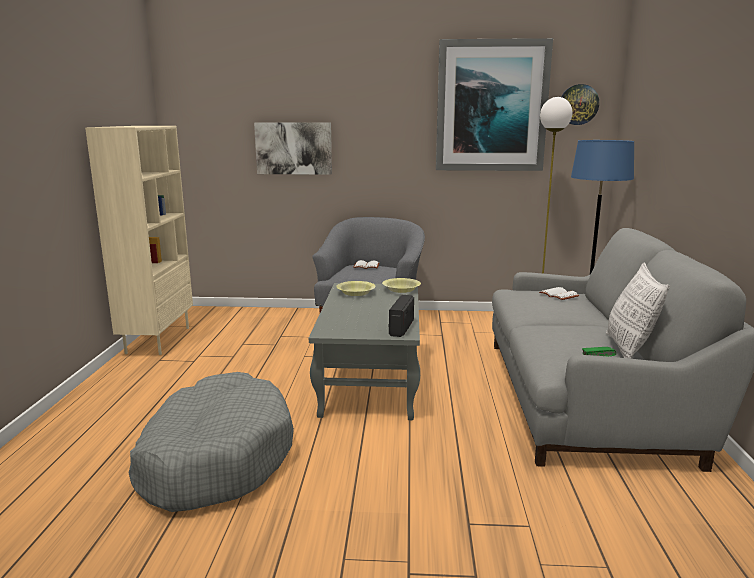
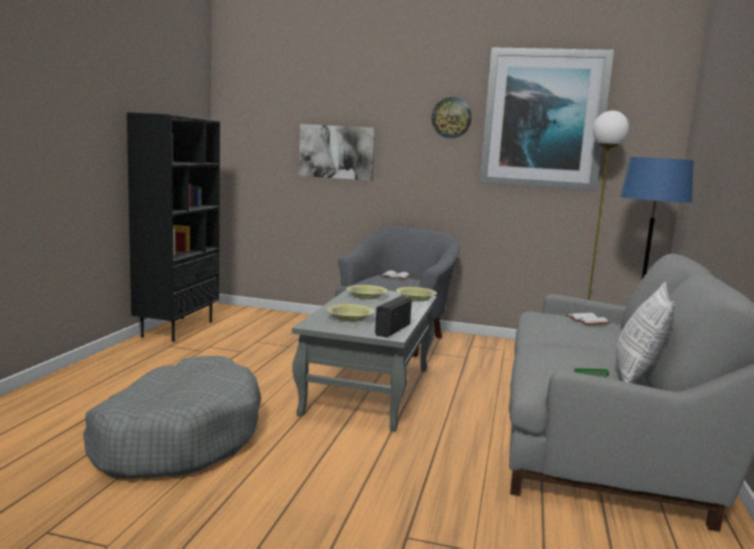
camera: 10 degrees right, 5 degrees down
(157, 340) = (177, 329): beige bookcase -> black bookcase
(355, 320) = (350, 318): none -> yellow bowl
(578, 104) = (641, 122): wall clock -> wall clock (451, 118)

